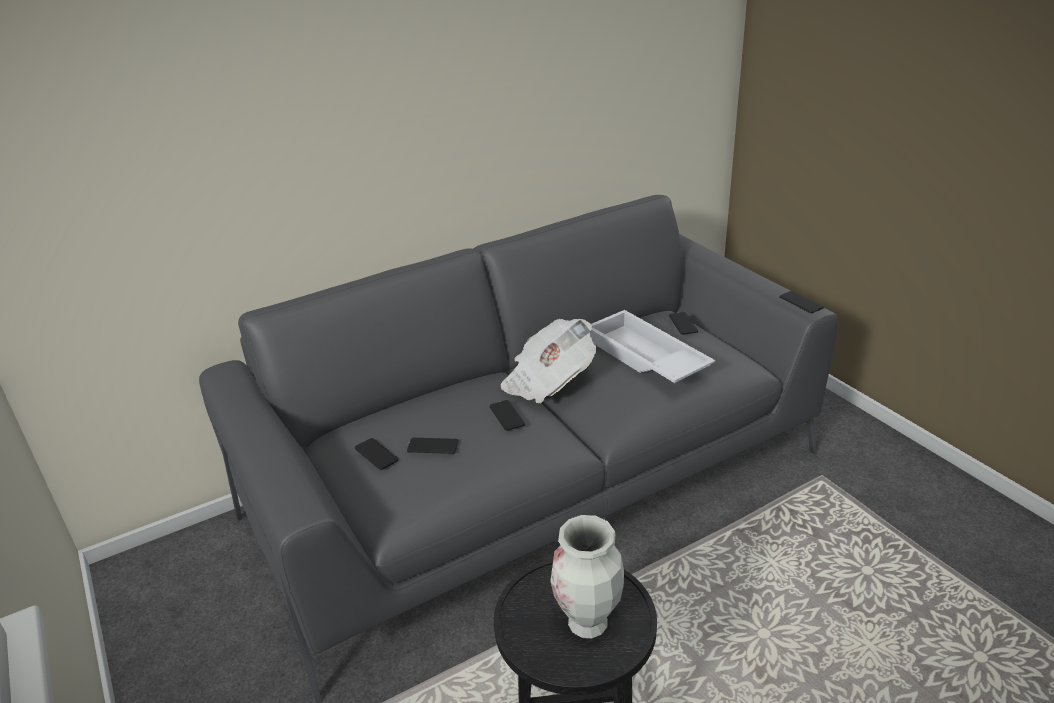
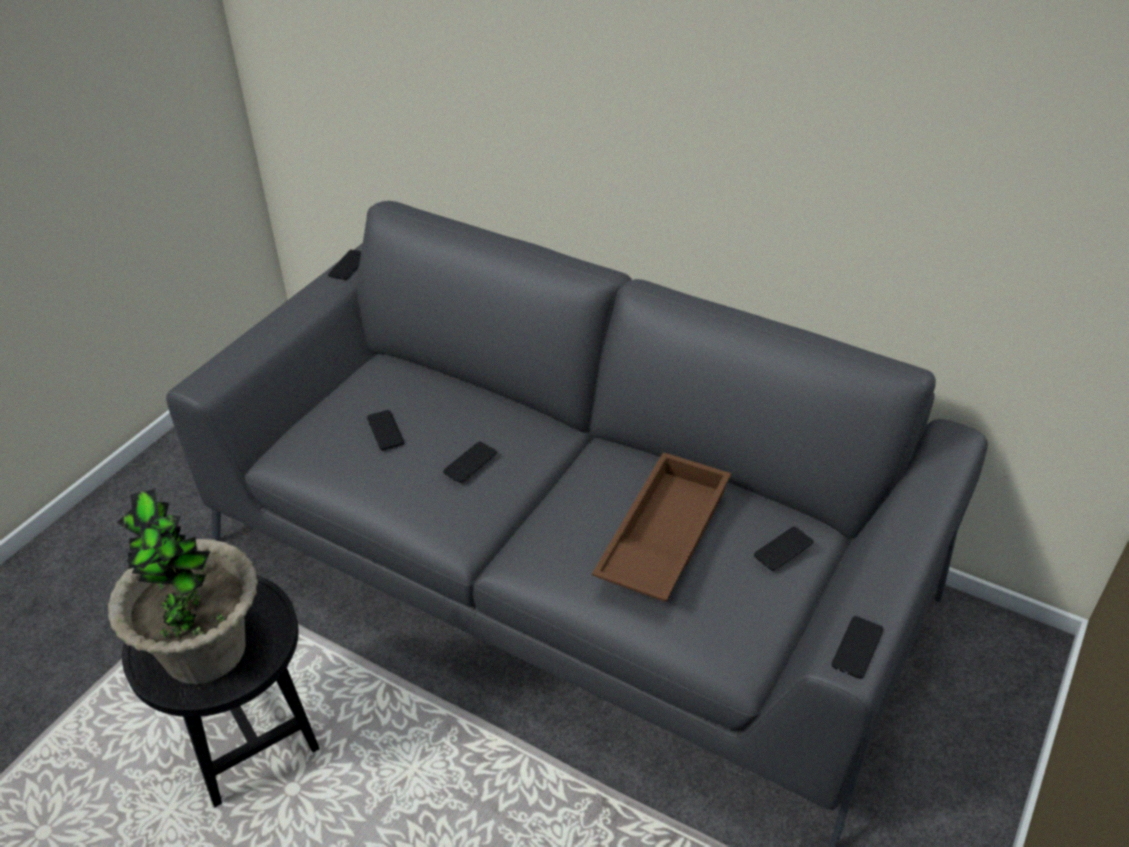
camera: 60 degrees right, 10 degrees up
(376, 454) = (357, 399): phone -> phone (348, 265)
(548, 381) = (563, 471): newspaper -> none
(588, 624) = (204, 651): vase -> potted plant
(644, 357) = (661, 536): white tray -> brown tray

